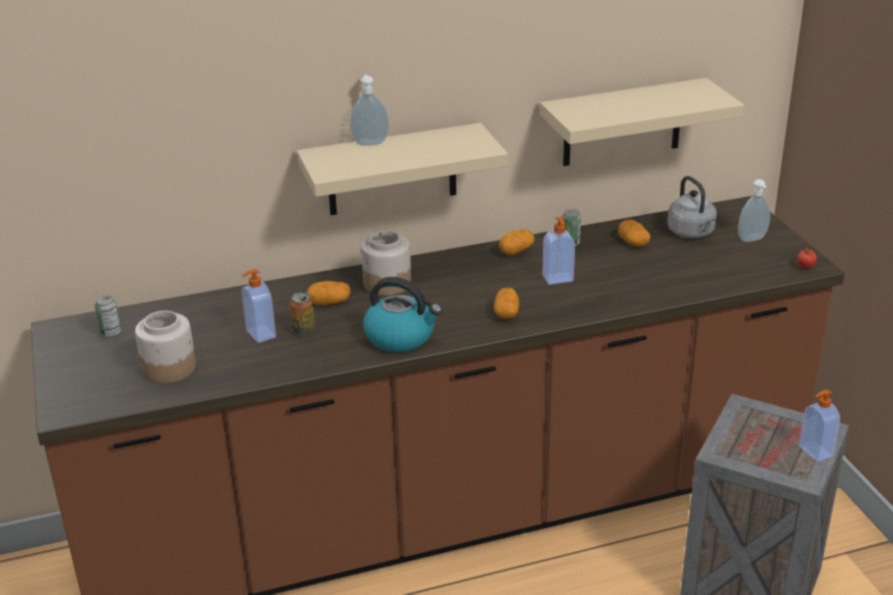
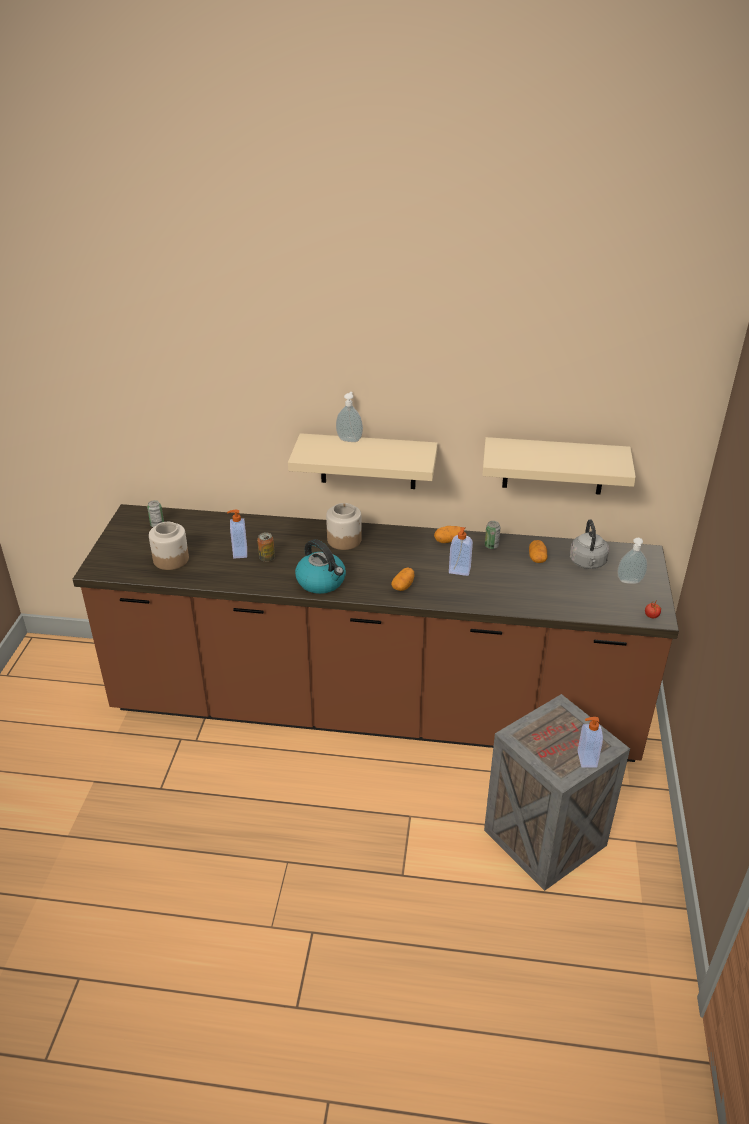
camera: 25 degrees right, 5 degrees up
(329, 302) = (297, 543): potato -> none

